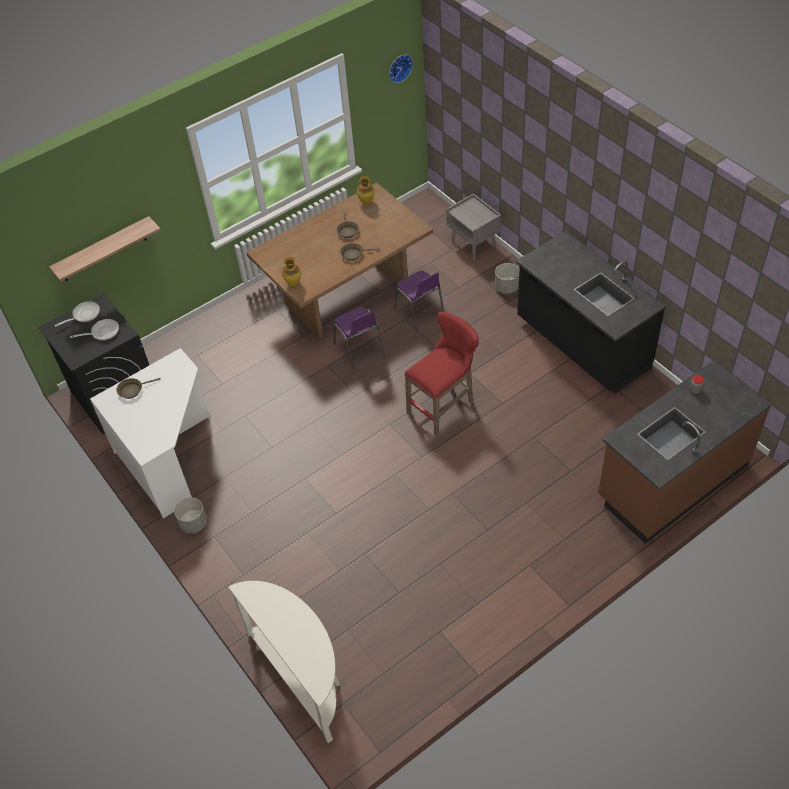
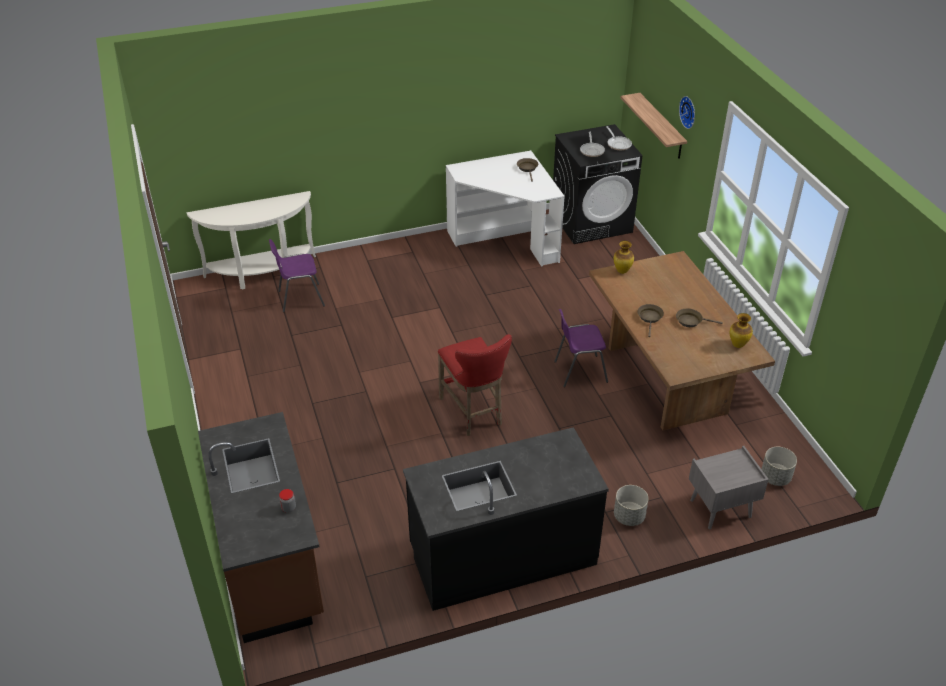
camera: 105 degrees right, 10 degrees down
(193, 523) = (432, 244): grey planter -> grey planter (775, 477)
(399, 67) = (884, 308): wall clock -> wall clock (689, 112)
(420, 314) = (614, 429): purple chair -> purple chair (299, 298)

